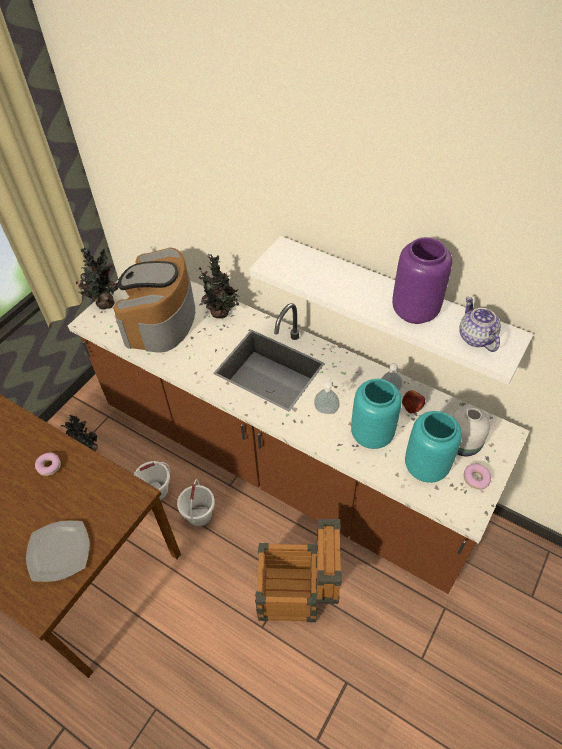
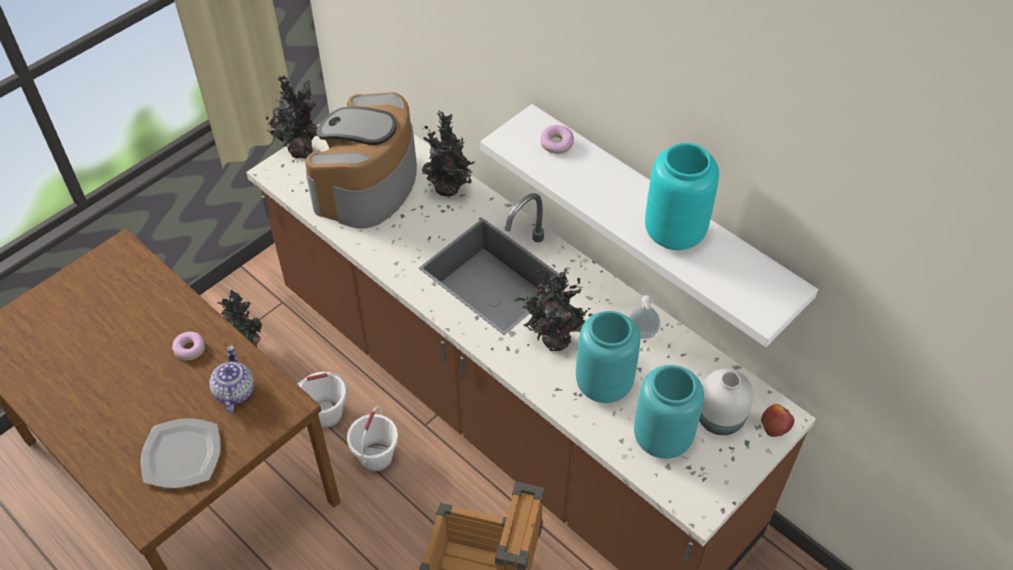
camera: 10 degrees right, 0 degrees up
(326, 410) = (553, 342): soap dispenser -> potted plant
(412, 404) = (669, 355): apple -> apple (776, 423)
(415, 312) = (675, 234): purple vase -> turquoise vase
(475, 337) = (741, 280): teapot -> teapot (234, 391)
(476, 478) = (723, 465): donut -> donut (556, 144)

